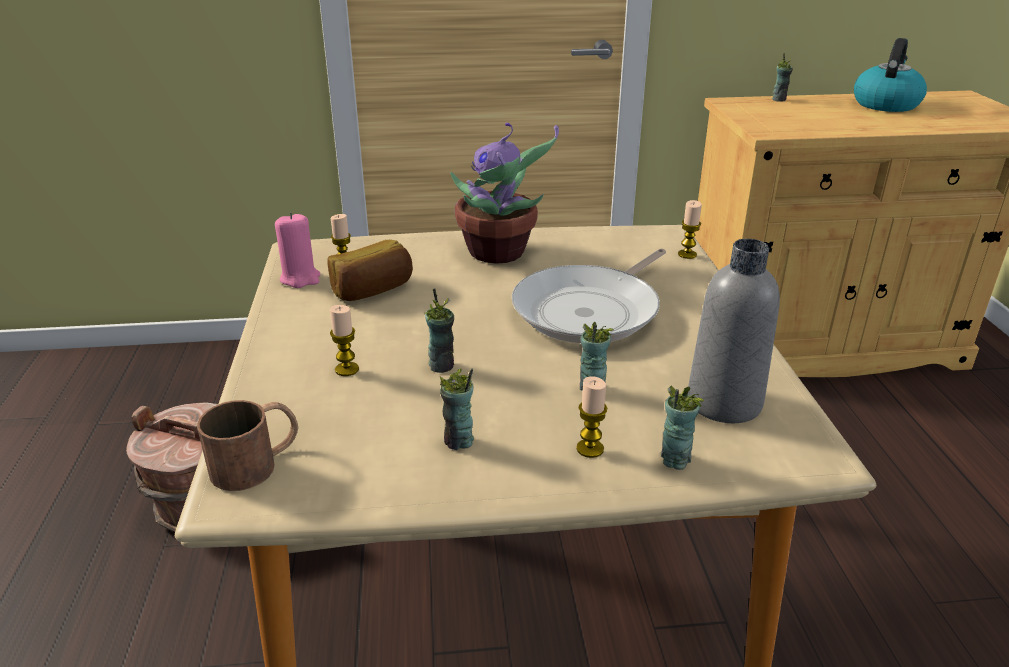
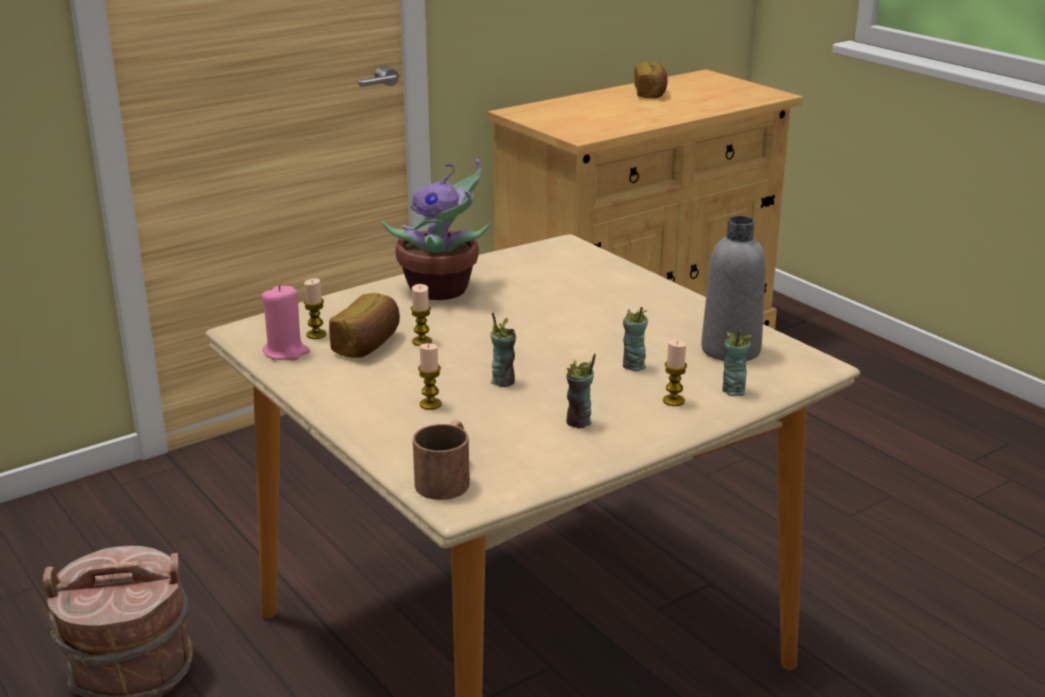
camera: 30 degrees left, 5 degrees down
(591, 310) = (572, 315): frying pan -> none
(687, 254) = (599, 257): candle -> candle (422, 341)
(779, 99) = (557, 102): cup -> none
(885, 104) = (650, 93): kettle -> bread

